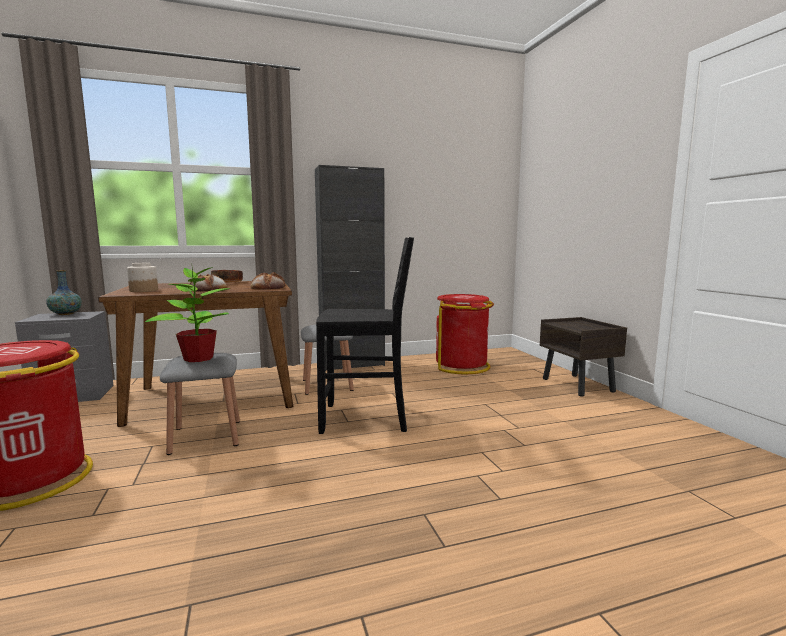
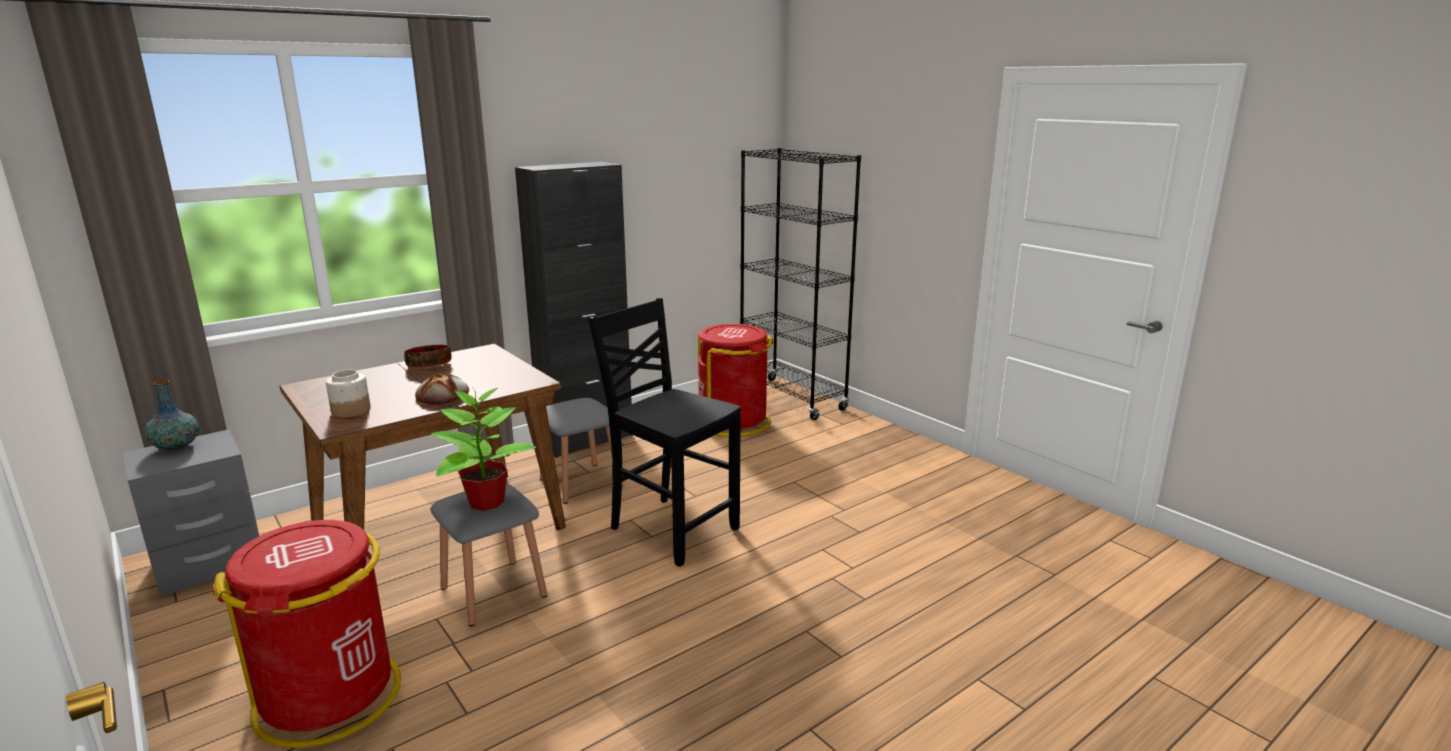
camera: 20 degrees left, 10 degrees up
(268, 287) = (517, 377): bread -> none
(366, 419) = (671, 528): black chair -> black chair turned 120 degrees counterclockwise
(515, 359) = (792, 399): none -> black bookcase
(578, 385) = (881, 435): brown nightstand -> none

